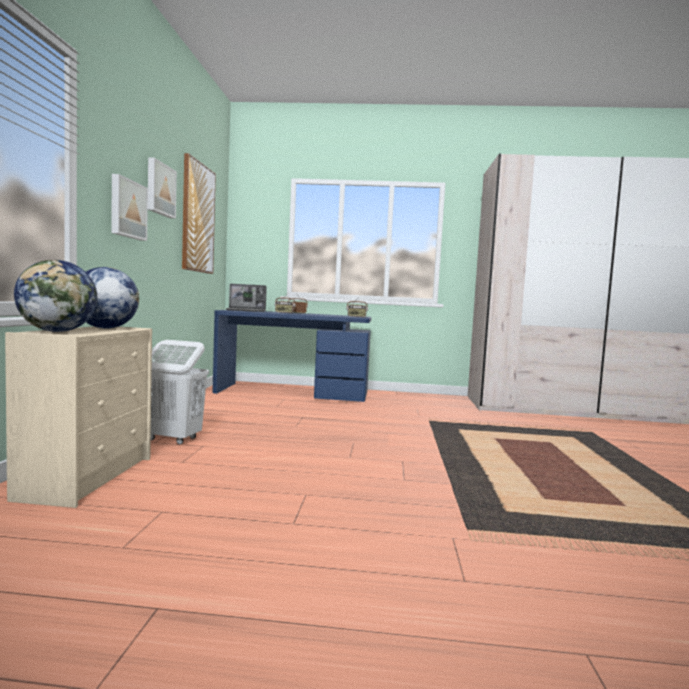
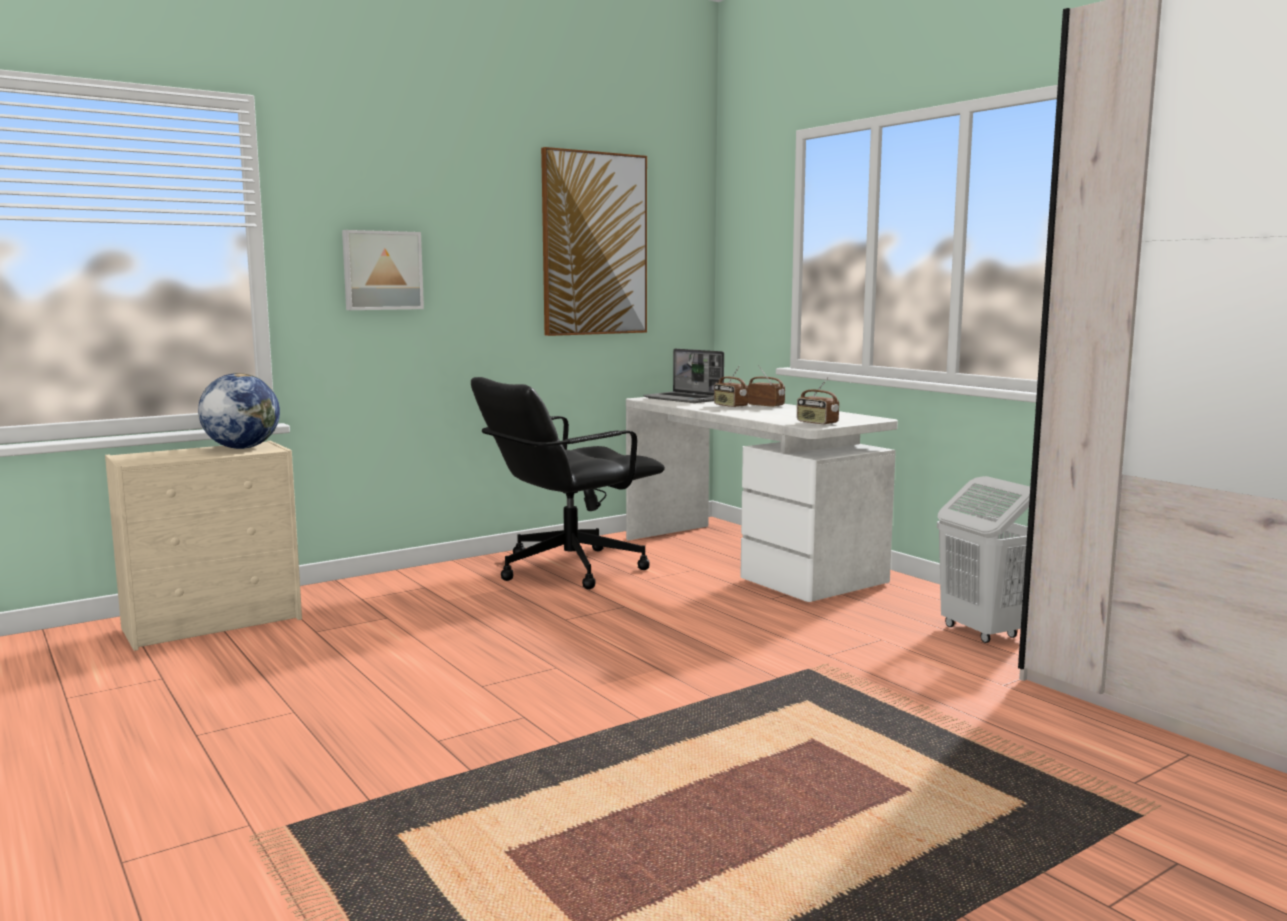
camera: 50 degrees right, 5 degrees up
(57, 331) = (146, 455): globe -> none
(159, 189) = (468, 223): picture -> none
(173, 439) = (385, 600): white laundry basket -> white laundry basket (981, 632)
(227, 408) = (568, 569): none -> black office chair
(293, 392) = (748, 559): blue desk -> white desk

